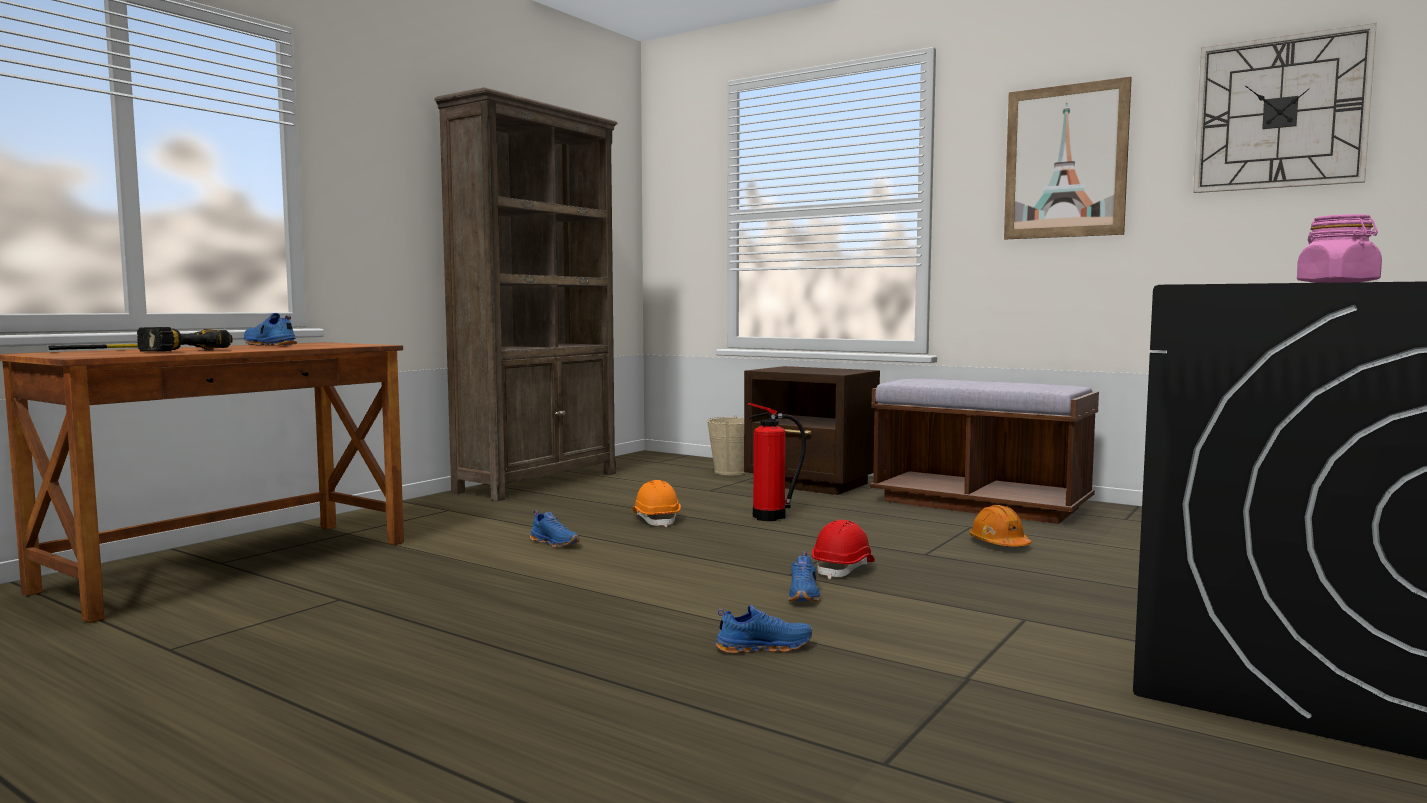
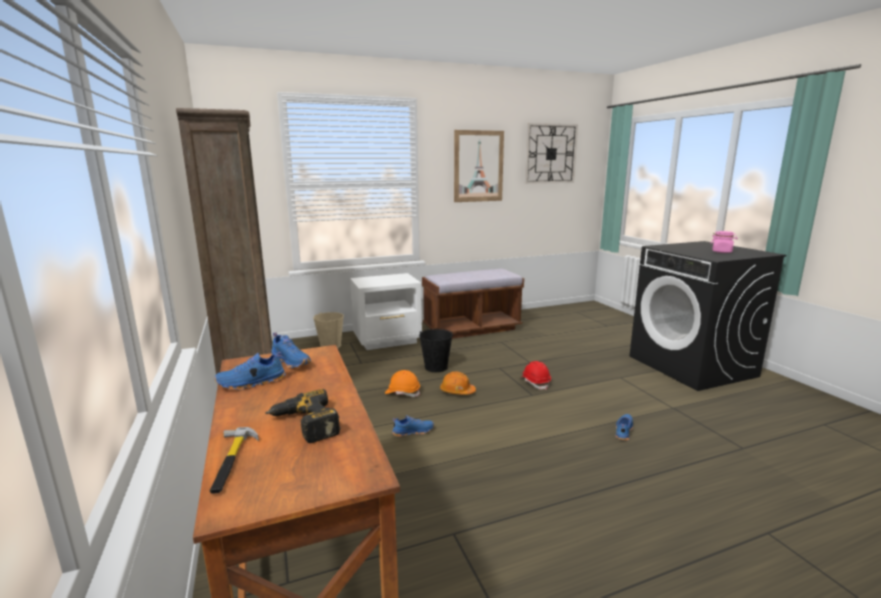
camera: 55 degrees left, 10 degrees up
(772, 517) = (436, 367): fire extinguisher -> black bucket
(804, 595) = (564, 402): blue shoe -> blue shoe (292, 362)
(811, 484) = (388, 340): brown nightstand -> white nightstand
(999, 544) = (530, 347): orange hard hat -> orange hard hat (457, 391)

